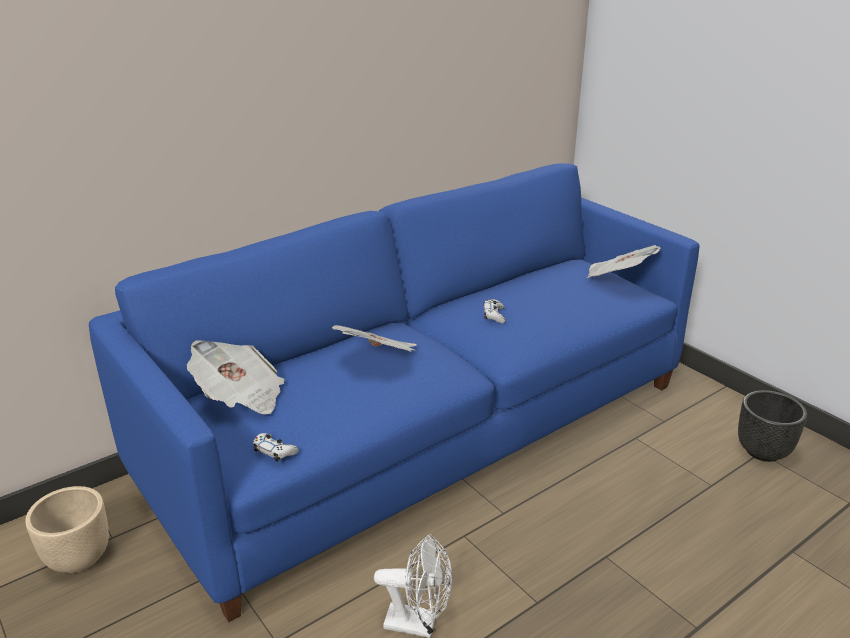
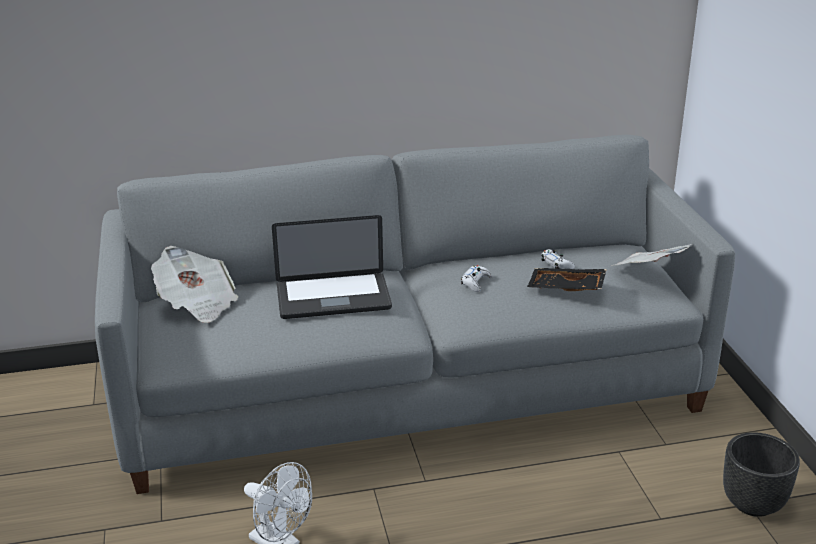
camera: 25 degrees right, 0 degrees up
(77, 559) = (60, 413): beige planter -> none
(274, 451) = (191, 354): white game controller -> white game controller (556, 264)
(379, 358) = (333, 298): newspaper -> laptop
(425, 430) = (410, 388): blue sofa -> grey sofa
(571, 304) = (566, 288): none -> black tray

